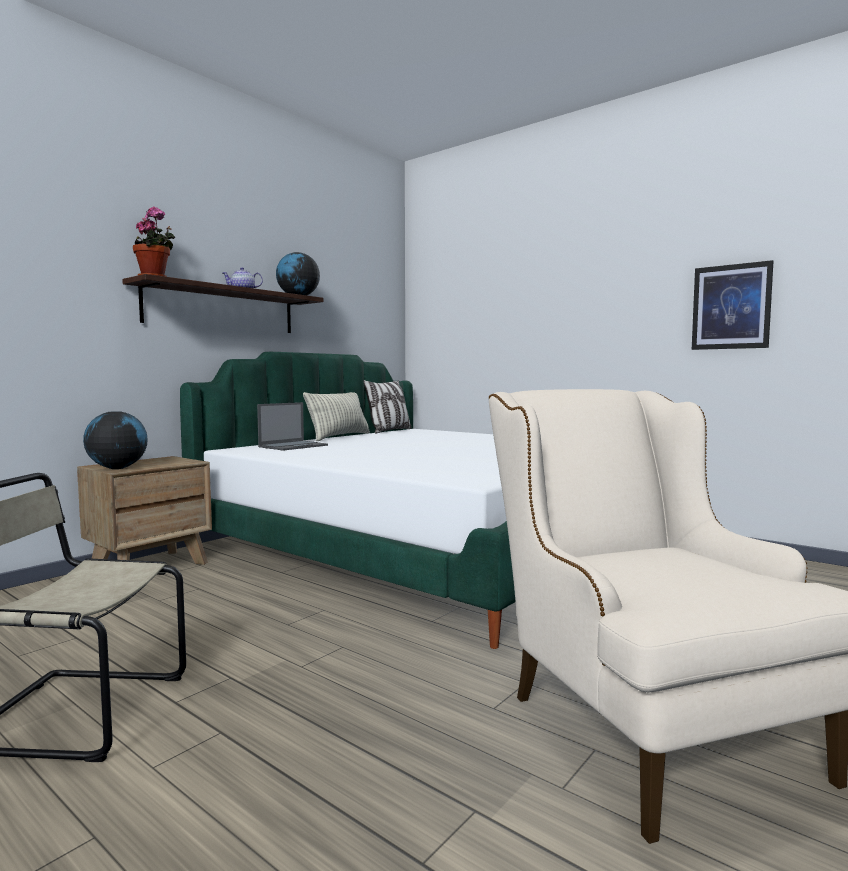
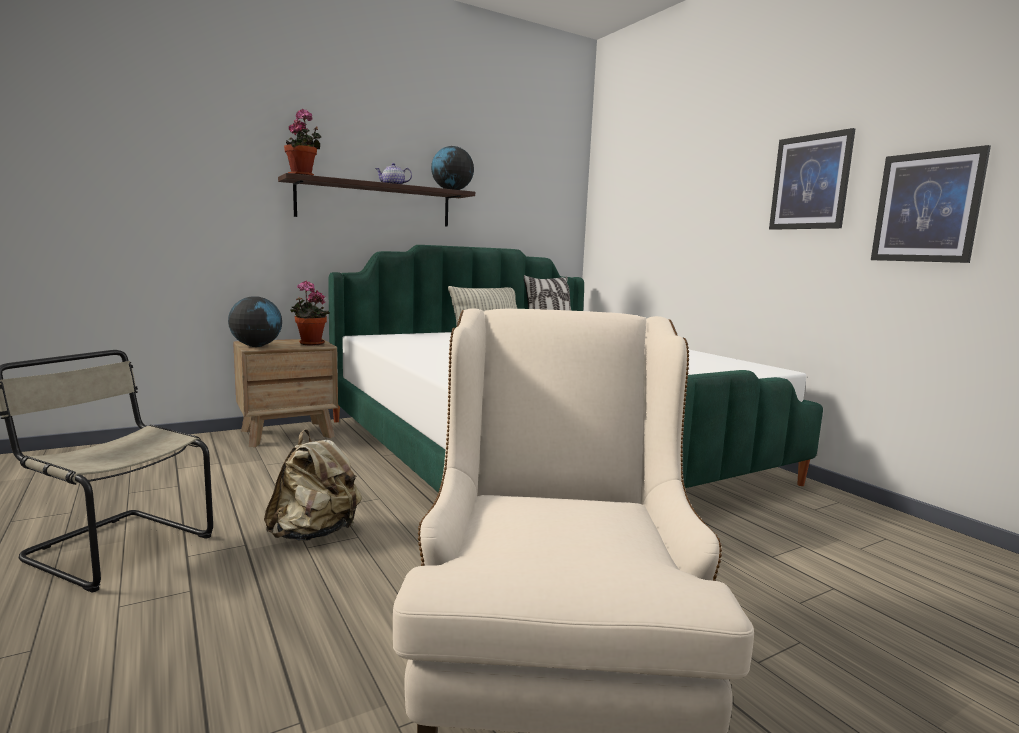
camera: 20 degrees right, 5 degrees up
(173, 461) = (309, 344): none -> potted plant
(294, 446) = (424, 338): laptop -> none
(295, 652) = (315, 533): none -> beige backpack
(632, 289) = (810, 182): none -> picture

